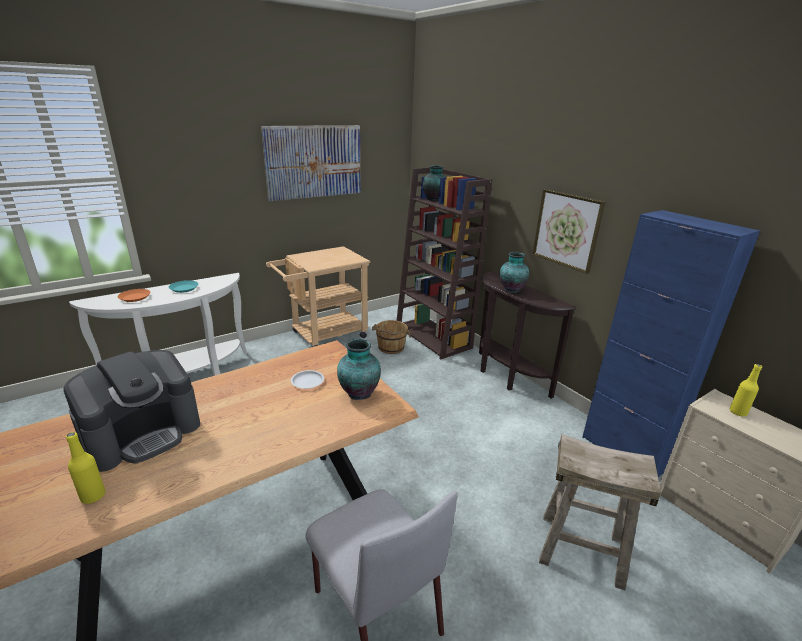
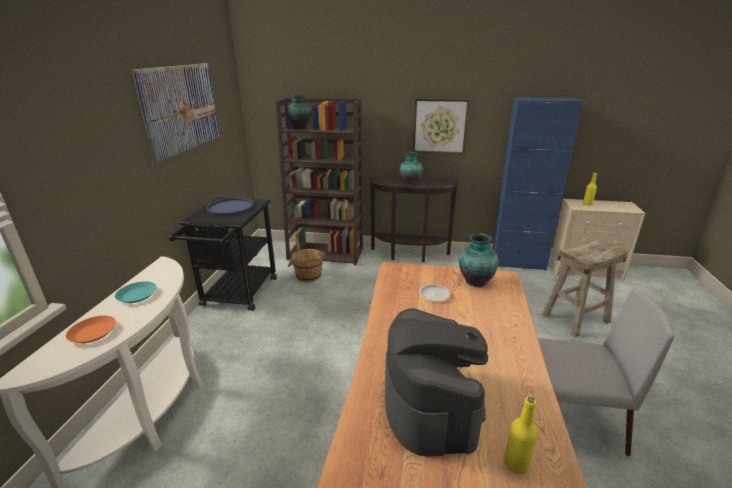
camera: 45 degrees left, 0 degrees up
(323, 336) = (237, 295): beige cart -> black cart
(333, 256) = (230, 207): none -> blue tray

